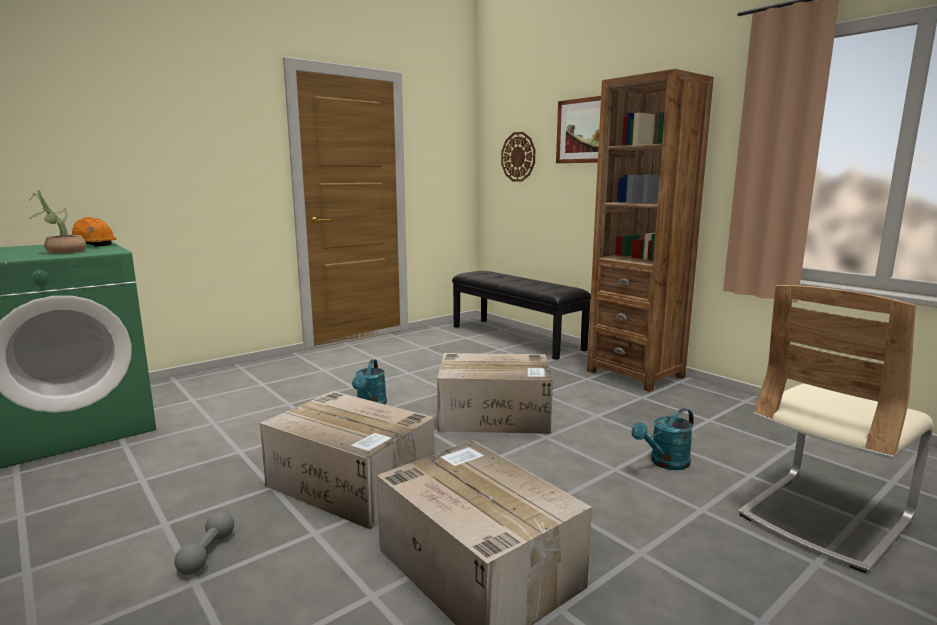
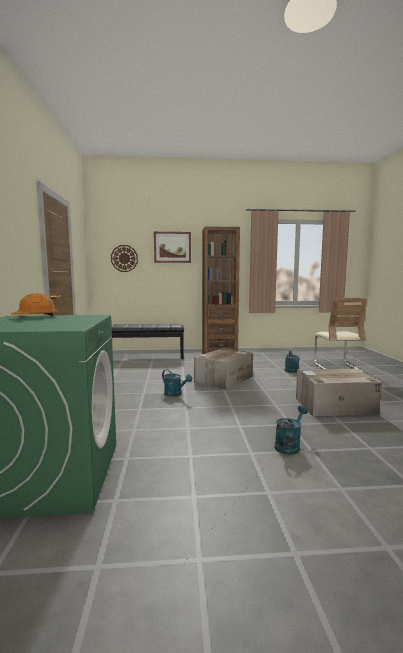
camera: 55 degrees left, 5 degrees down
(61, 252) = (68, 319): potted plant -> none
(207, 553) = (289, 445): grey dumbbell -> turquoise watering can
(353, 483) = (255, 411): cardboard box -> none

